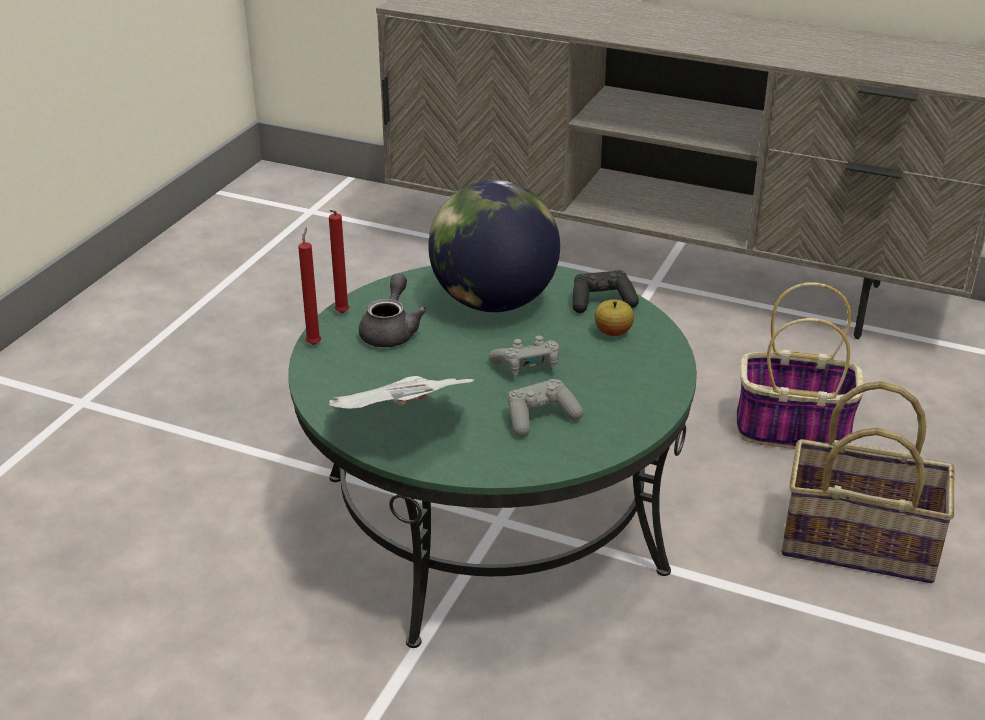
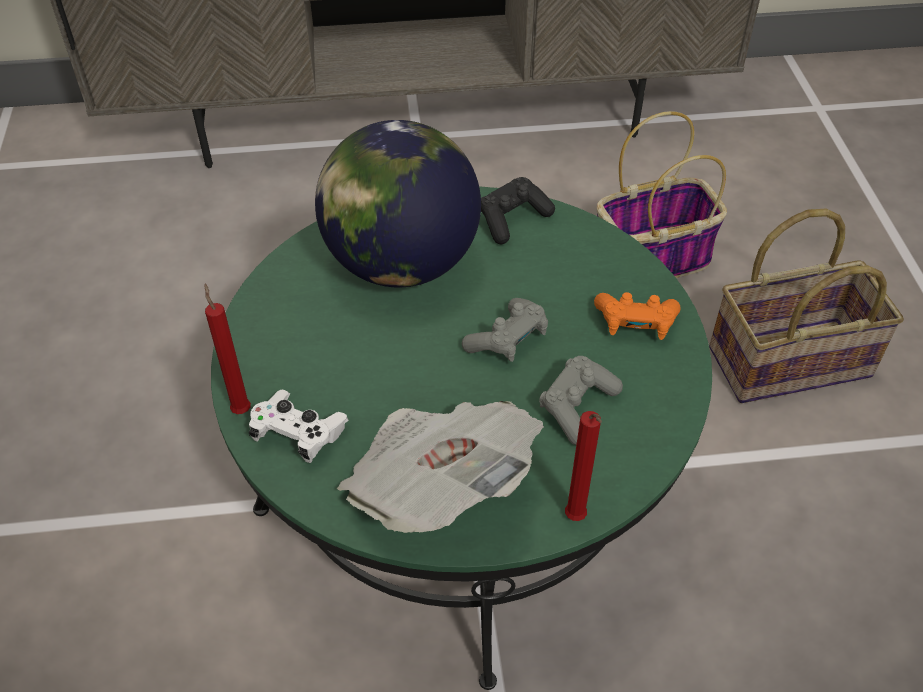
camera: 30 degrees left, 15 degrees up
(338, 368) = (298, 434): none -> white game controller
(341, 314) = (240, 351): red candle -> red candle (576, 519)
(391, 331) = (319, 352): grey teapot -> none
(613, 332) = (555, 256): apple -> none
(634, 388) = (635, 324): none -> orange game controller

